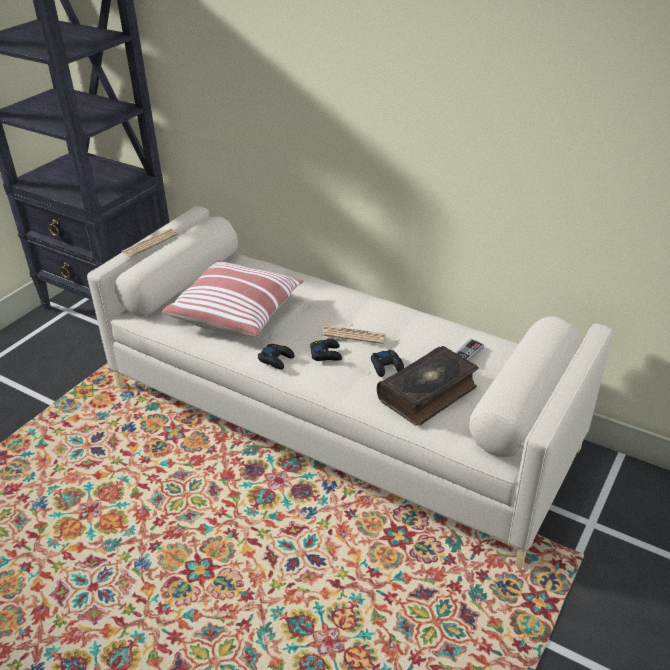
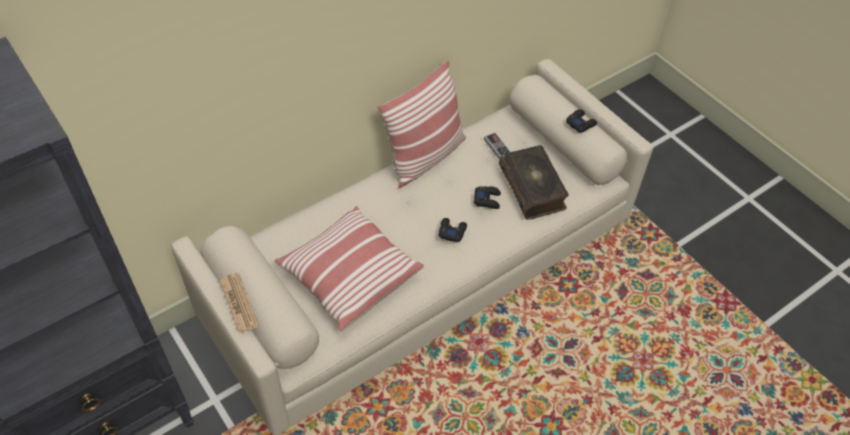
camera: 70 degrees left, 15 degrees up
(276, 359) = (442, 267): black game controller -> black game controller (580, 123)
(354, 335) = (435, 204): newspaper -> none
(412, 313) = (425, 157): none -> pillow

